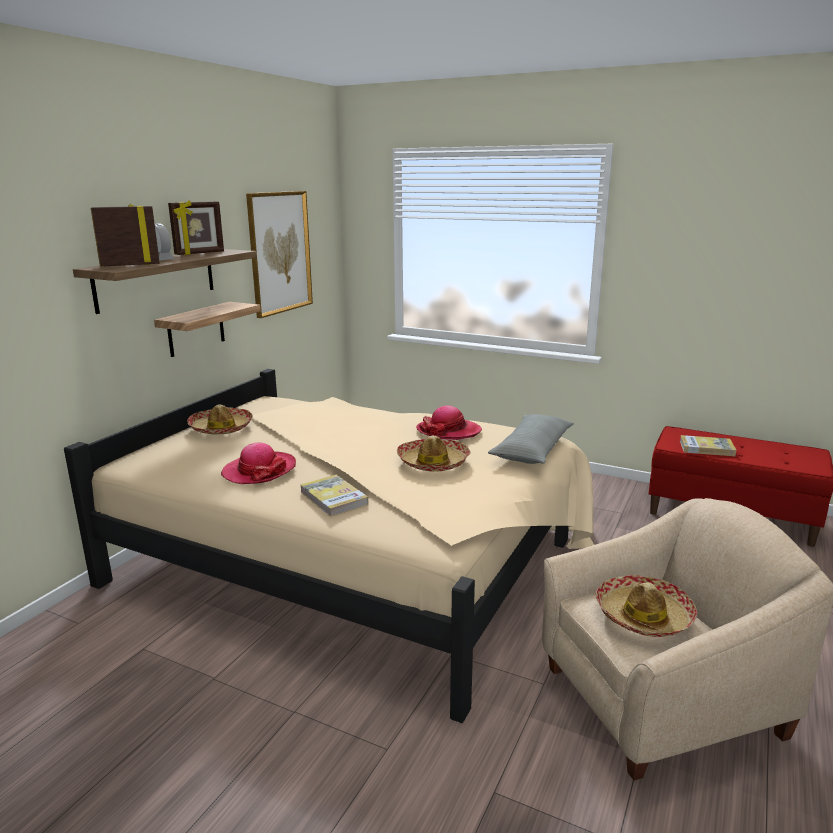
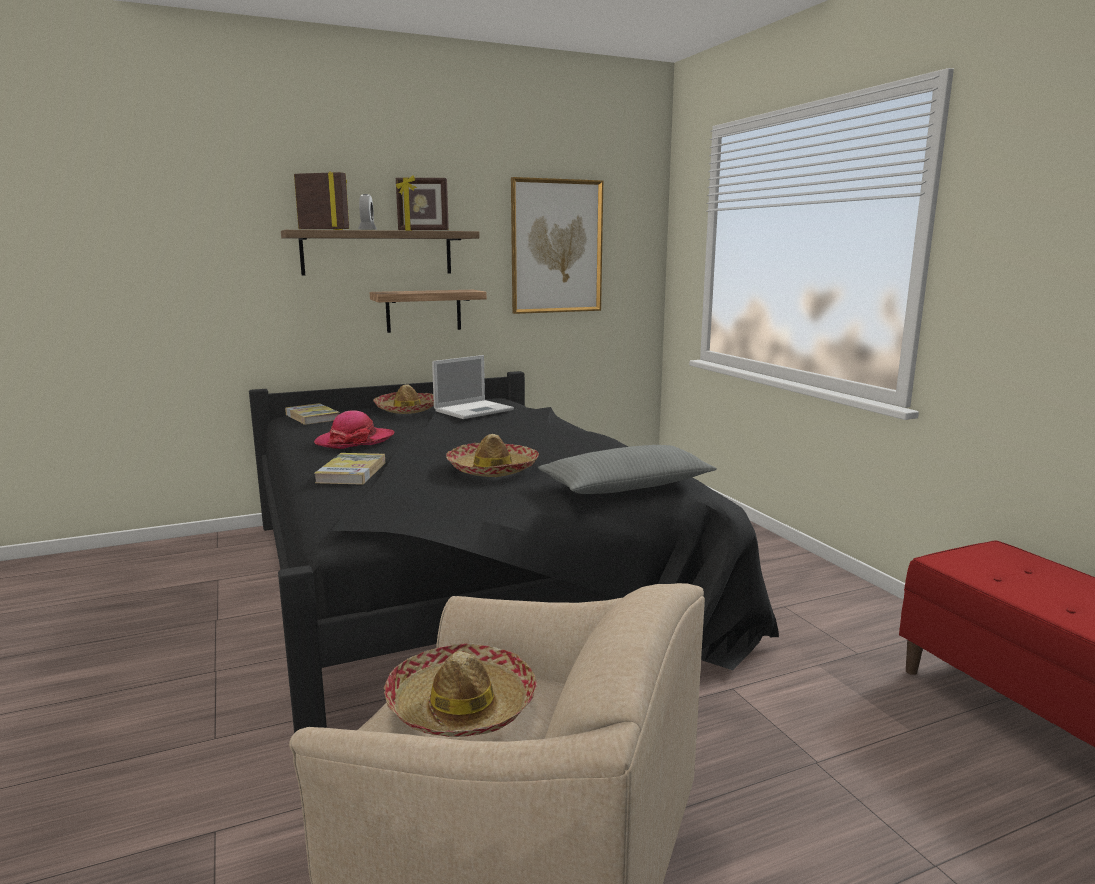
camera: 40 degrees right, 5 degrees down
(292, 414) = (474, 410): none -> laptop
(359, 558) = (468, 581): beige bed -> black bed
(448, 431) = (578, 451): hat -> none
(706, 448) = (1011, 582): book -> book (312, 417)

